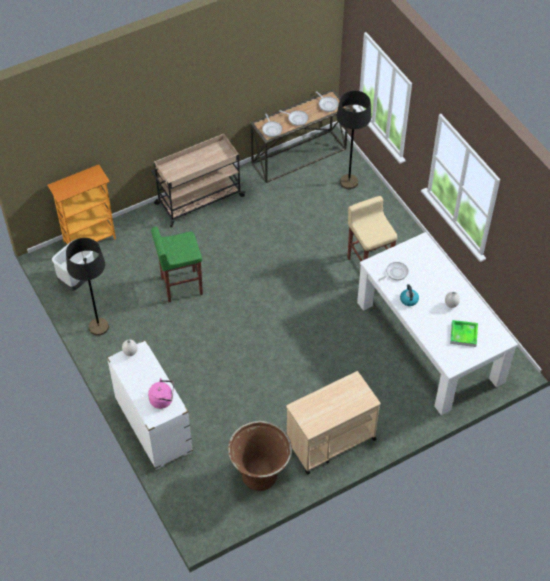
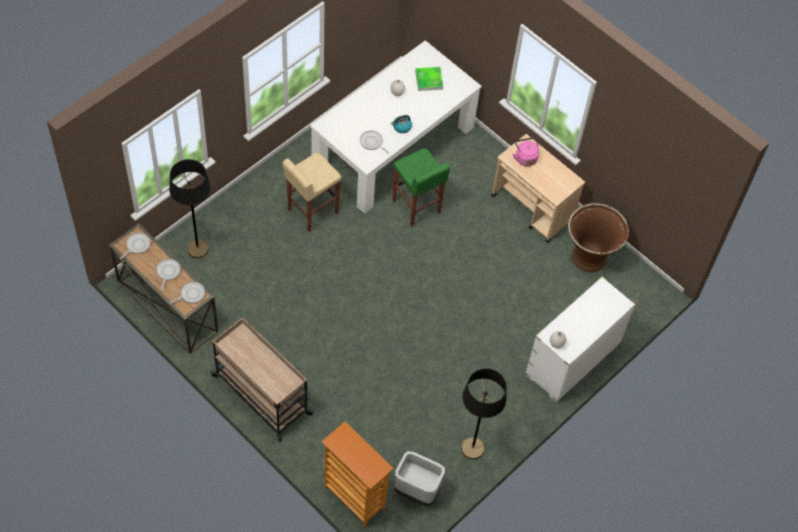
camera: 110 degrees left, 5 degrees up
(163, 400) = (598, 300): pink kettle -> pink kettle (525, 157)
(181, 286) = (392, 381): green stool -> green stool (416, 207)

